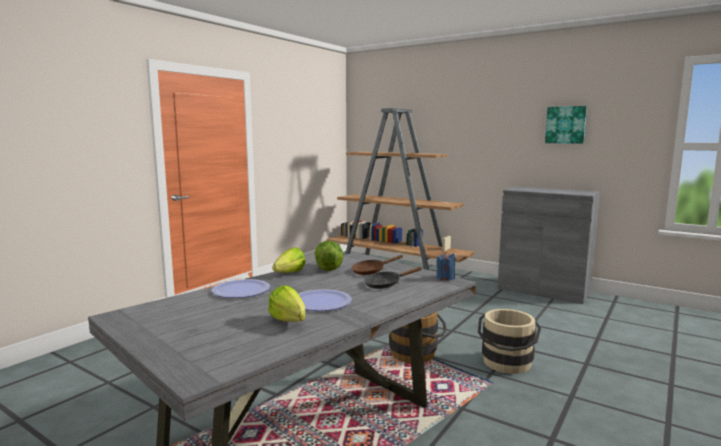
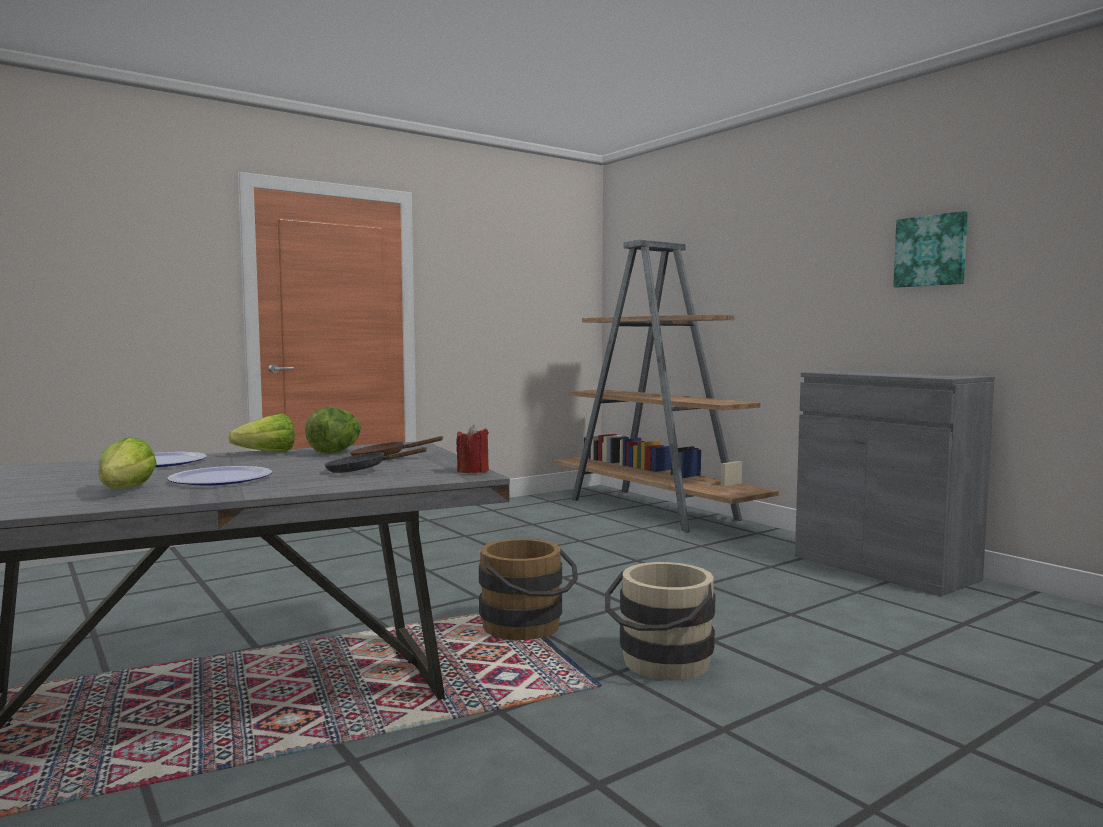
camera: 20 degrees right, 5 degrees down
(445, 278) = (473, 471): blue candle -> red candle

